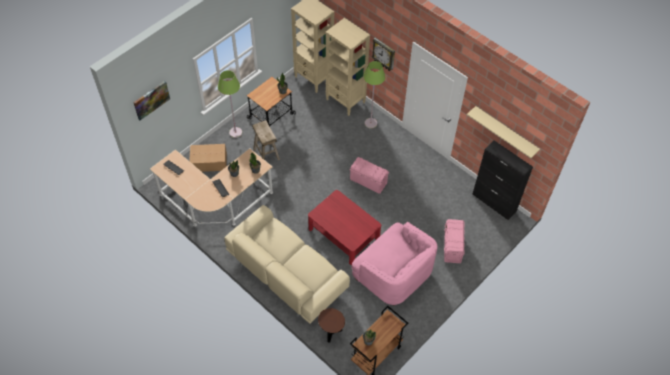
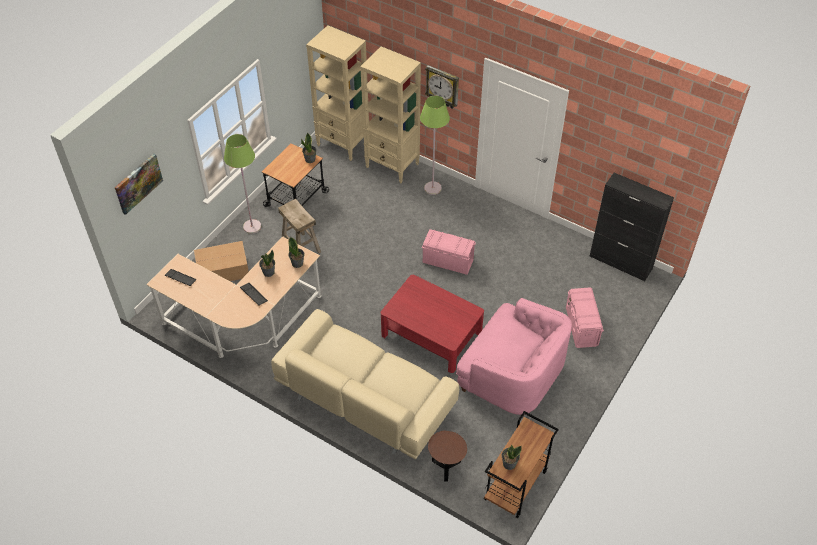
camera: 10 degrees left, 5 degrees down
(505, 131) = (630, 156): beige shelf -> none

